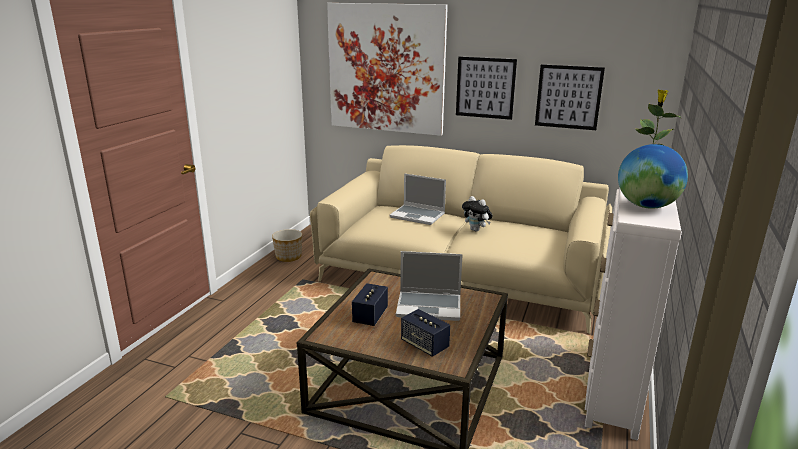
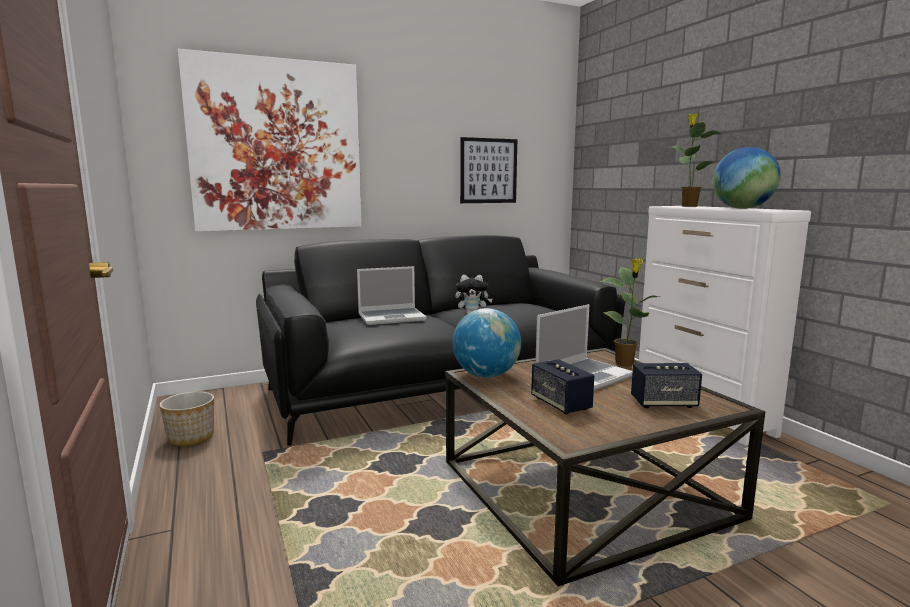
camera: 45 degrees left, 10 degrees down
(379, 280) = (486, 375): none -> globe
(461, 277) = (440, 385): beige sofa -> black sofa
(482, 311) = (625, 364): none -> potted plant
(485, 88) = (406, 165): picture -> none

